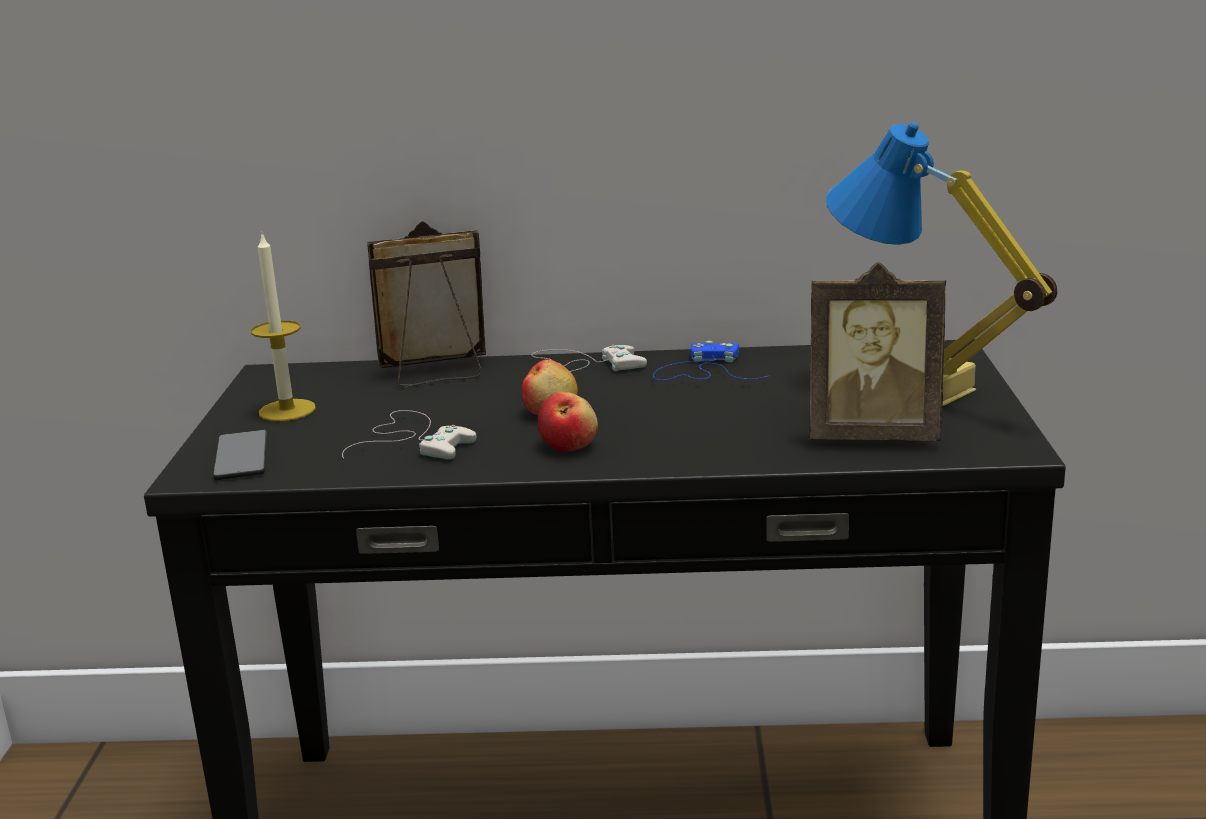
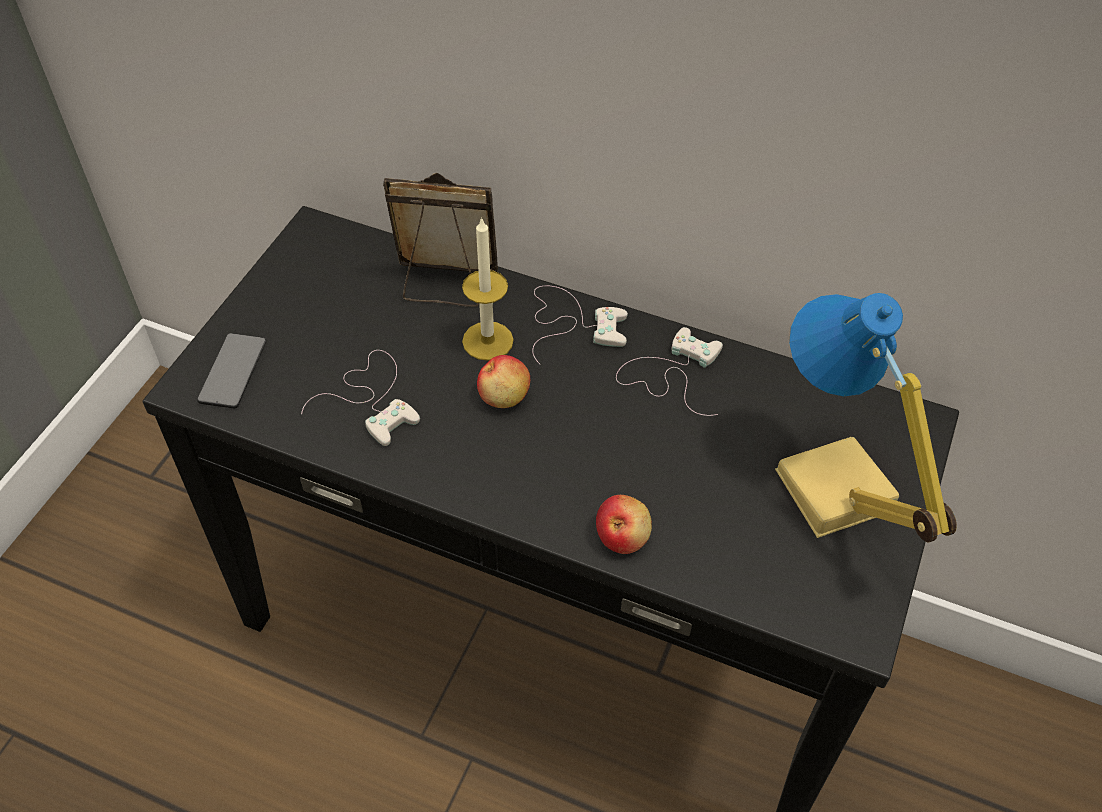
camera: 20 degrees right, 30 degrees up
(287, 410) = (299, 305): candle -> candle (487, 341)
(569, 445) = (489, 461): apple -> apple (622, 536)
(703, 371) = (671, 373): blue game controller -> white game controller
(873, 435) = (751, 554): picture frame -> none

